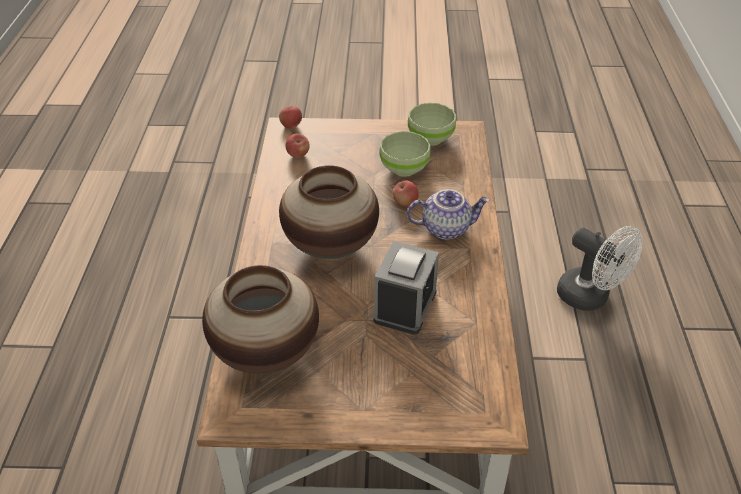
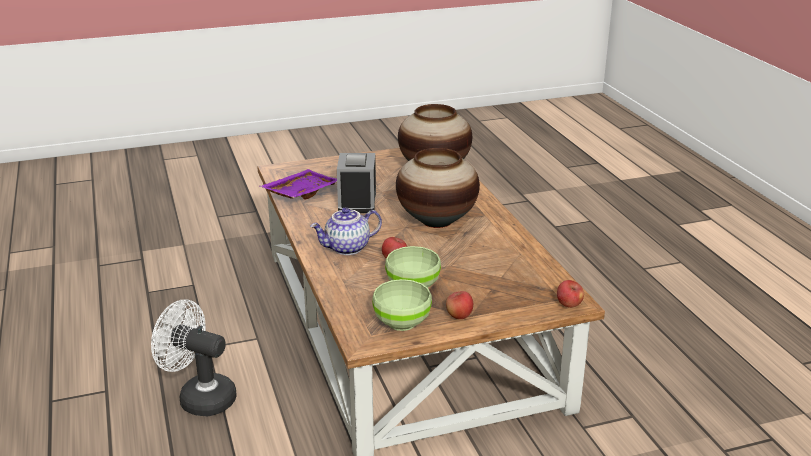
camera: 160 degrees right, 15 degrees down
(298, 155) = (530, 278): apple -> apple (459, 316)
(474, 345) = (300, 193): none -> purple tray

